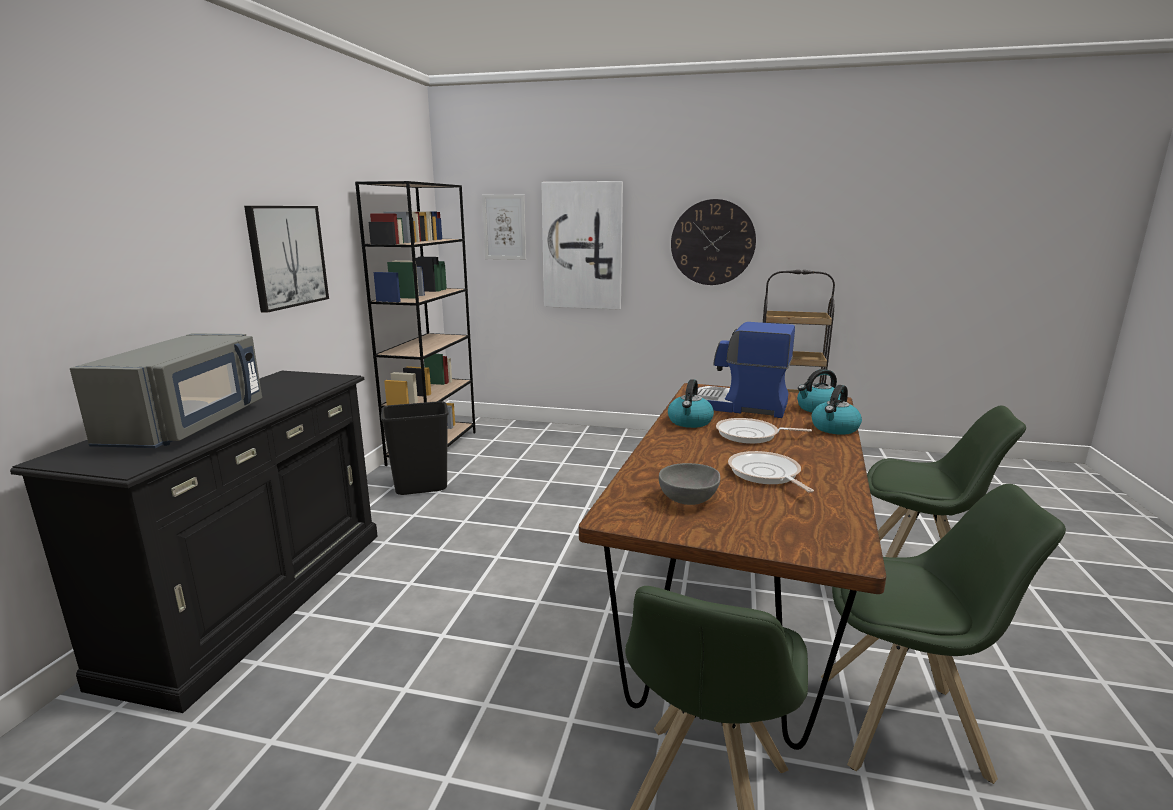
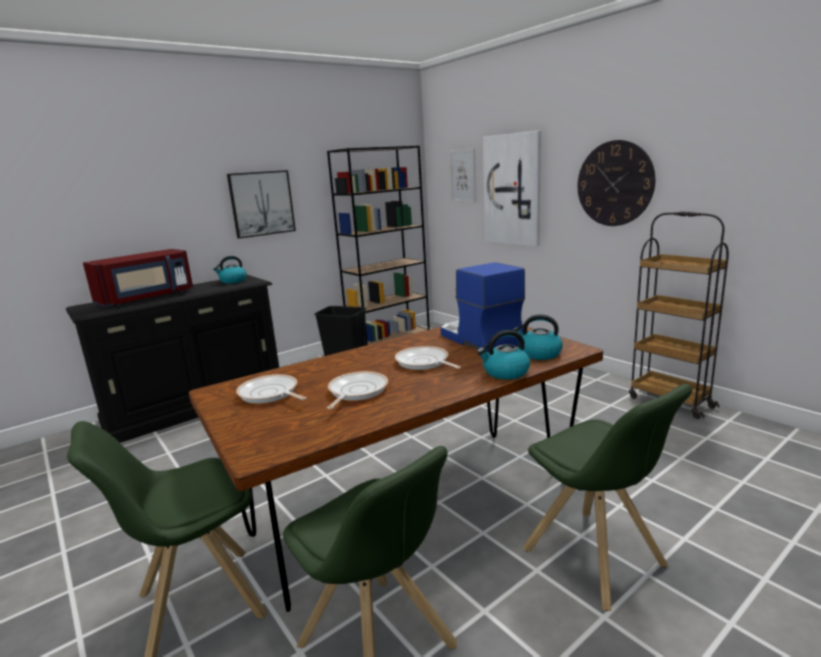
camera: 40 degrees right, 0 degrees up
(190, 425) = (147, 298): grey microwave -> red microwave
(689, 500) = (270, 394): grey bowl -> frying pan
(690, 422) = (409, 344): kettle -> kettle (233, 281)

